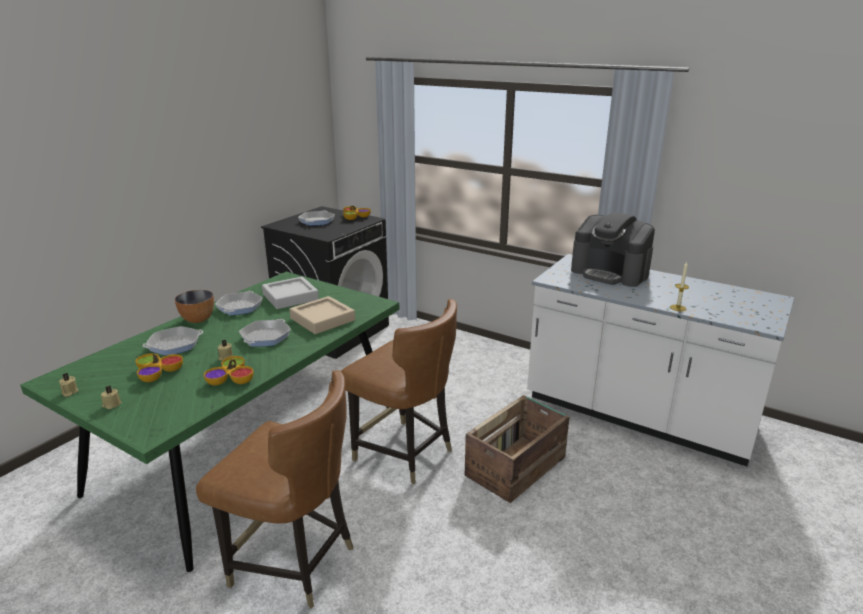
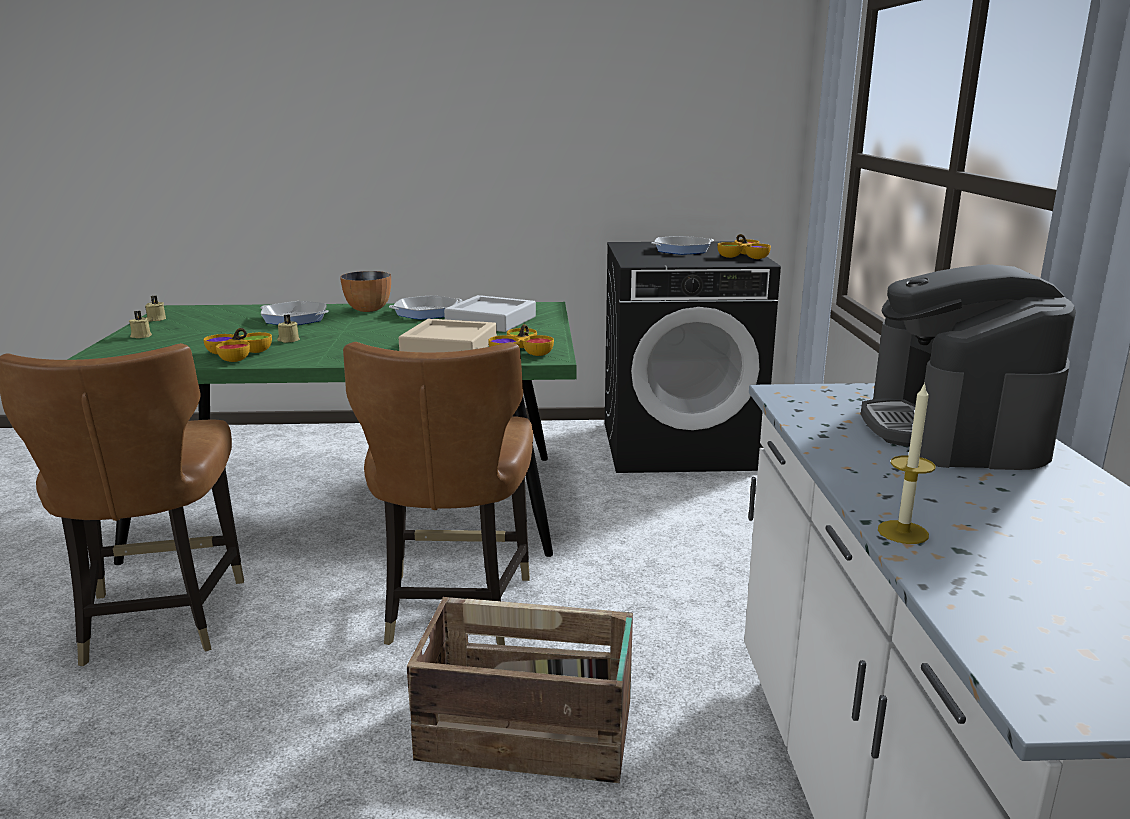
camera: 55 degrees right, 5 degrees down
(158, 372) = (225, 330): bowl -> bowl (521, 352)
(265, 337) = (361, 340): frying pan -> none

